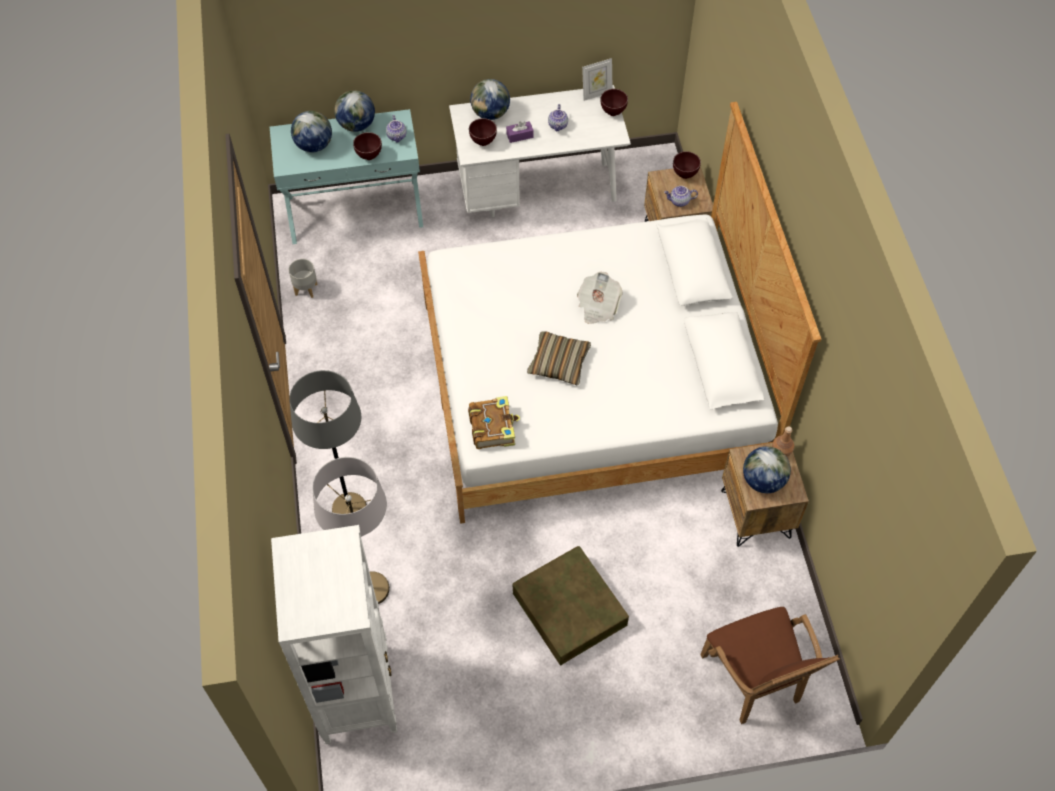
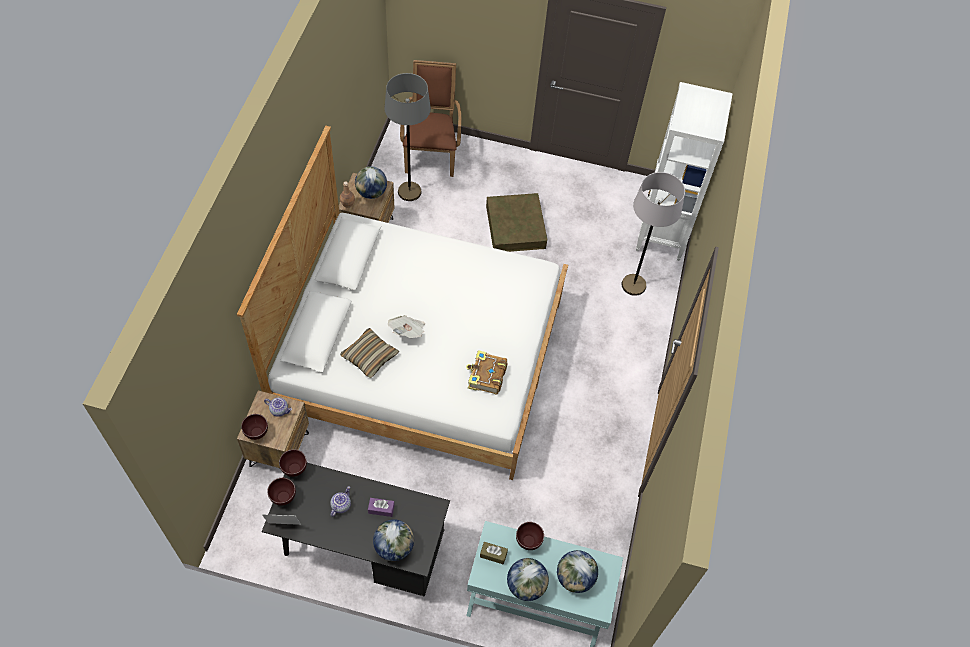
camera: 160 degrees left, 0 degrees up
(305, 289) = (608, 534): grey planter -> none
(349, 509) = (631, 340): grey floor lamp -> grey floor lamp (409, 192)
(397, 136) = (493, 554): teapot -> brown tissue box
(483, 142) = (417, 516): brown bowl -> brown bowl (294, 470)
(493, 427) = (529, 278): book -> book (486, 376)
(538, 191) = (362, 550): white desk -> black desk
(559, 363) = (460, 303): pillow -> pillow (369, 356)

